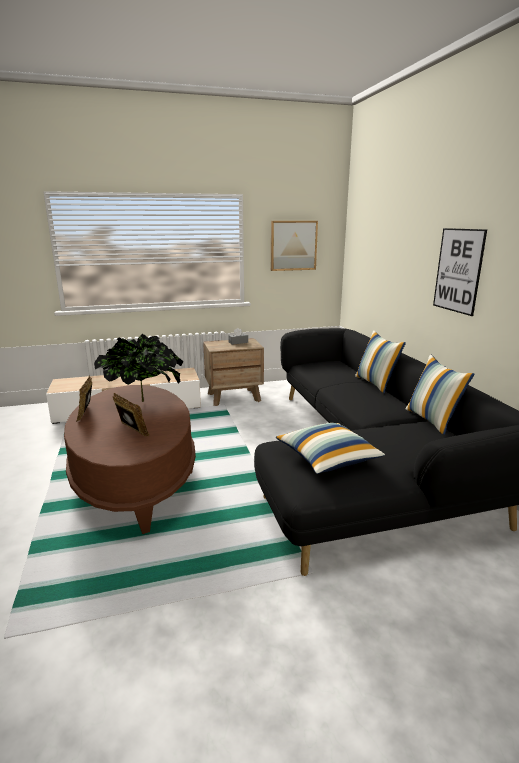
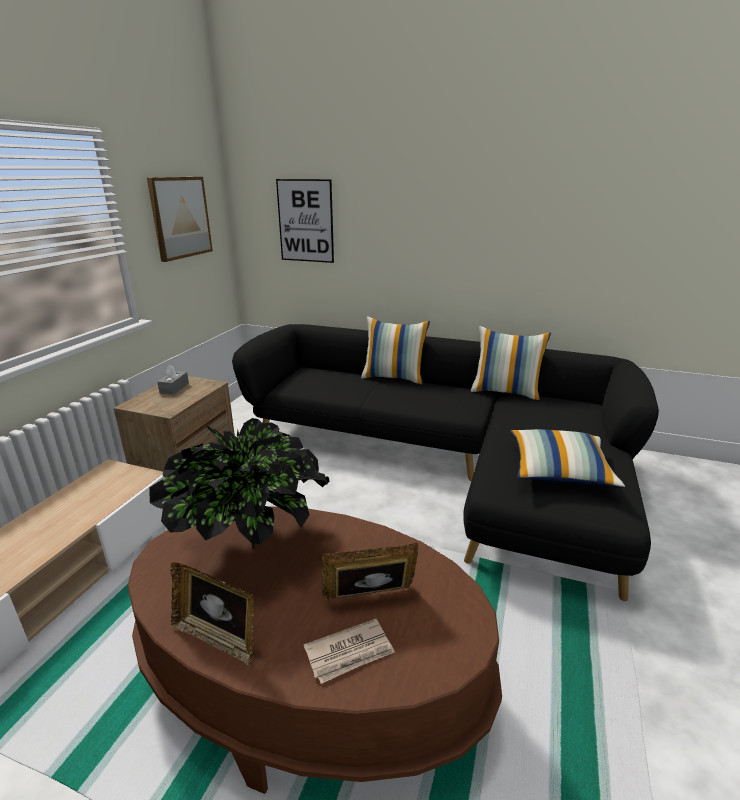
camera: 55 degrees left, 5 degrees up
(96, 436) = (350, 653): none -> newspaper
(458, 270) = (474, 232): picture -> picture (305, 221)

